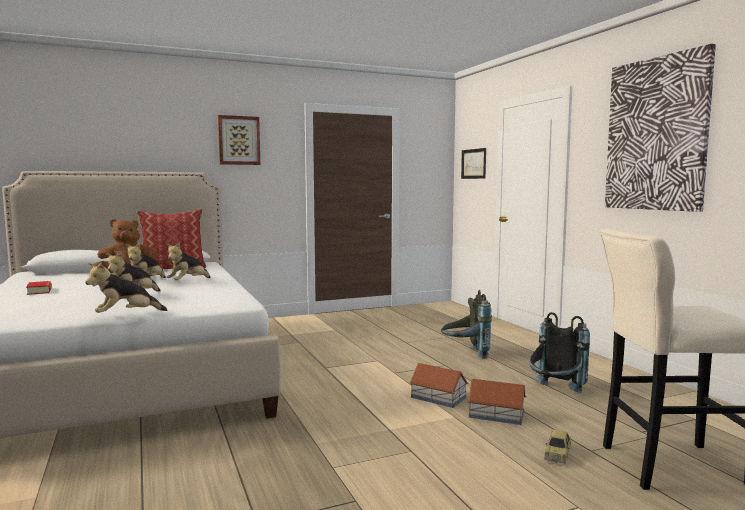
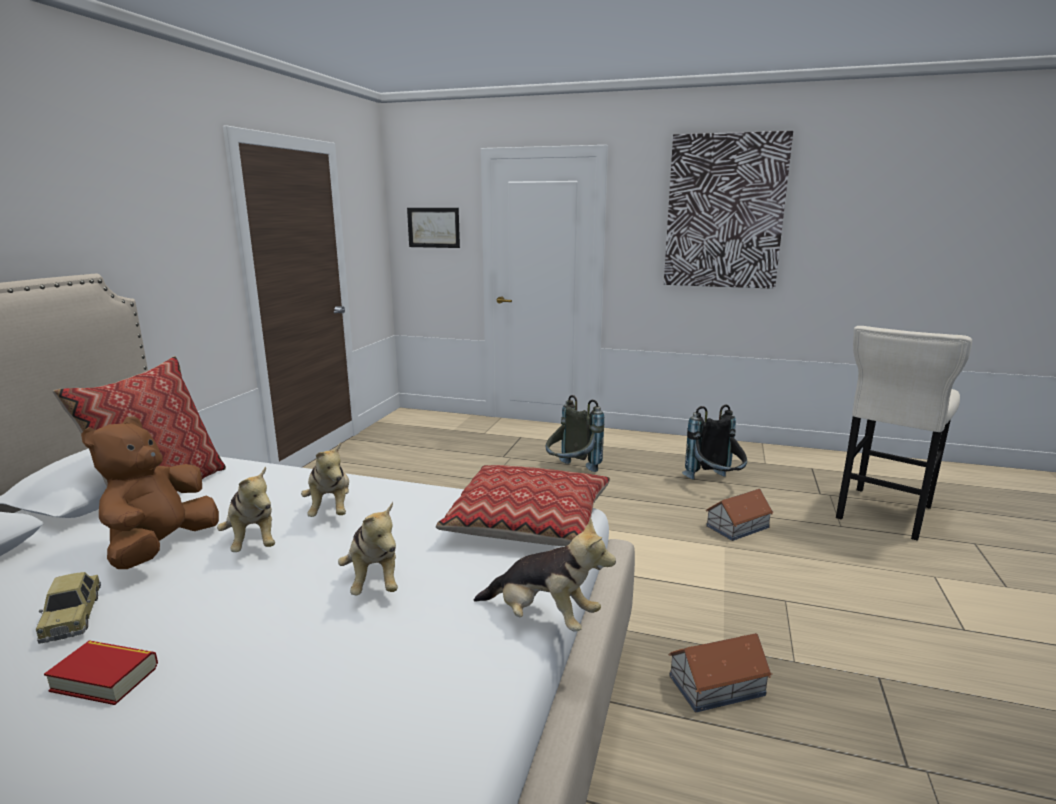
camera: 50 degrees left, 10 degrees up
(126, 315) = (543, 618): plush toy -> plush toy turned 75 degrees counterclockwise
(221, 301) = (530, 521): none -> pillow
(239, 140) = (134, 198): picture -> none
(438, 397) = (668, 533): toy house -> toy house (715, 685)
(557, 453) = (837, 540): toy car -> toy car (73, 616)

